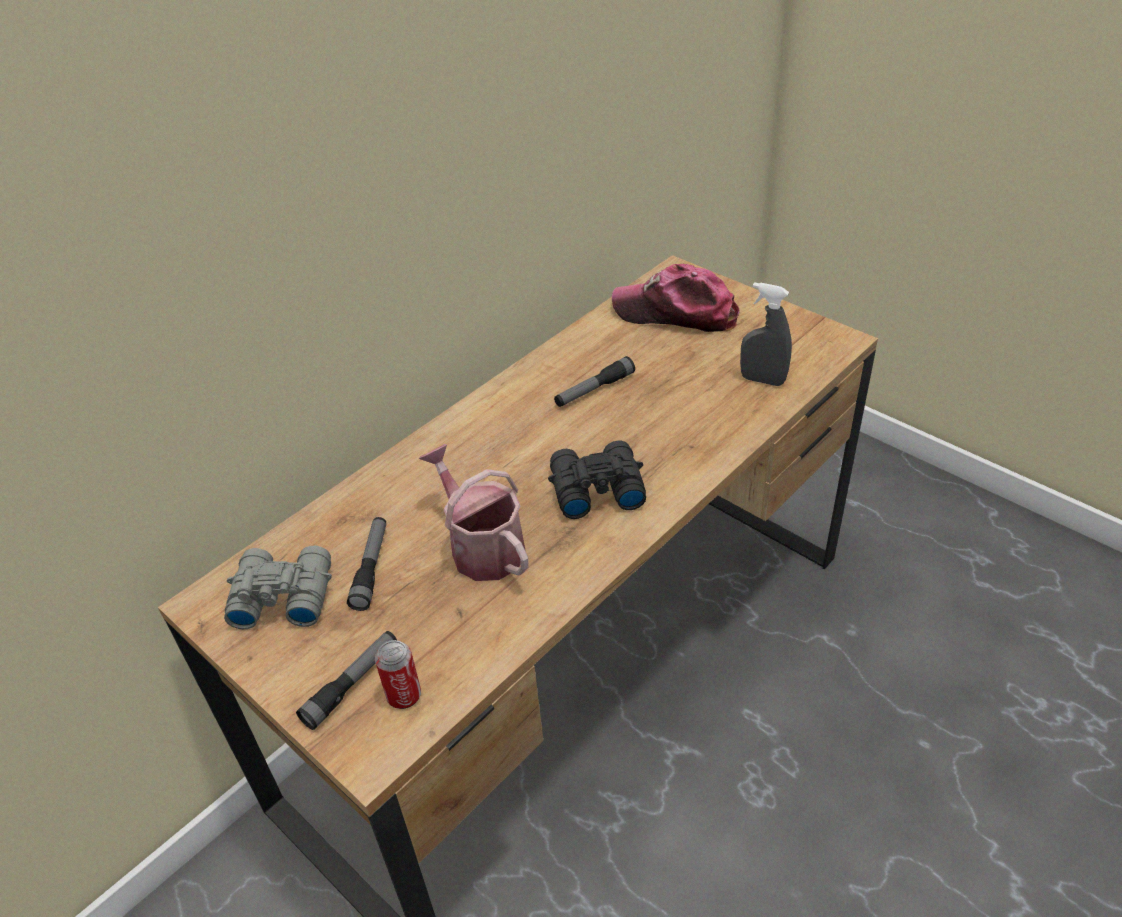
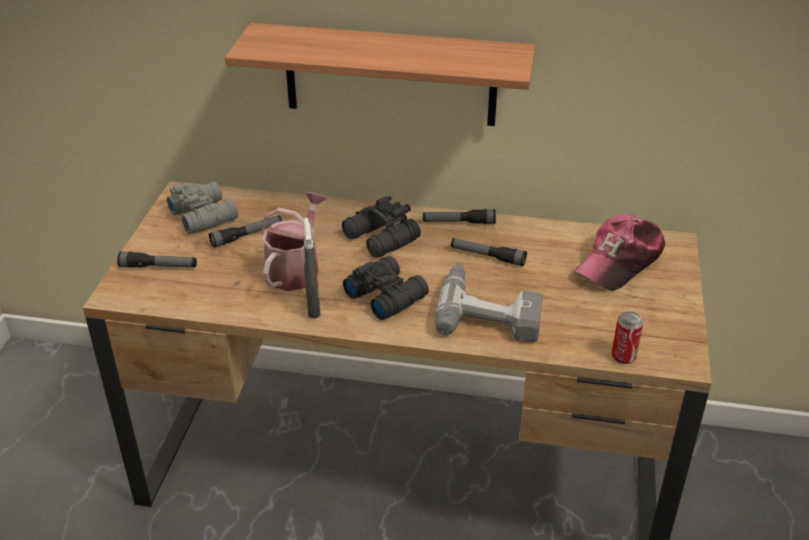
camera: 55 degrees right, 5 degrees down
(388, 263) = (390, 75): none -> shelf
(404, 696) = (161, 288): can -> can (623, 356)
(491, 455) = (380, 239): none -> black binoculars
(517, 386) = (458, 222): none -> flashlight
(676, 313) = (620, 262): cap -> cap turned 120 degrees counterclockwise
(682, 424) = (489, 310): none -> power drill
(762, 380) = (582, 334): grey spray bottle -> grey spray bottle (313, 307)

